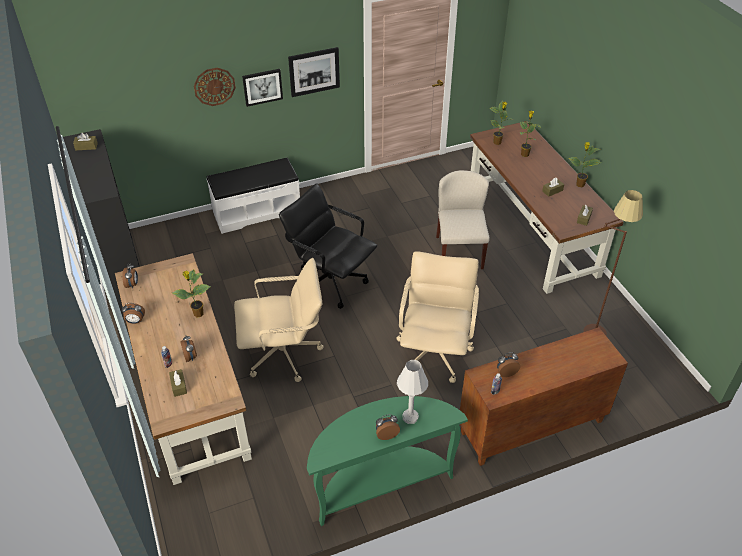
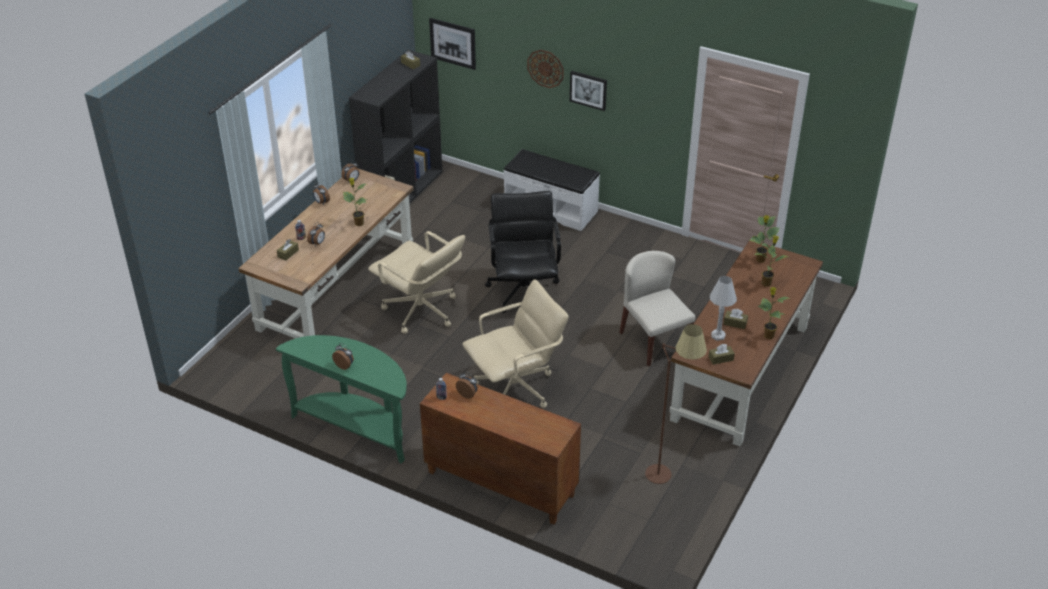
camera: 50 degrees right, 5 degrees down
(314, 72) = (640, 99): picture -> picture (453, 43)
(410, 417) = (372, 369): white table lamp -> white table lamp (718, 336)
(459, 252) = (653, 341): beige chair -> beige chair turned 75 degrees counterclockwise

